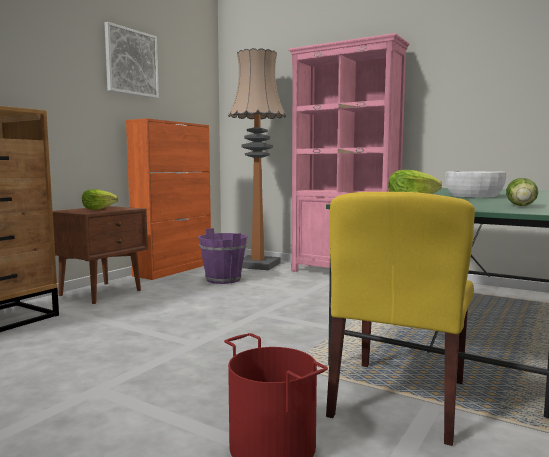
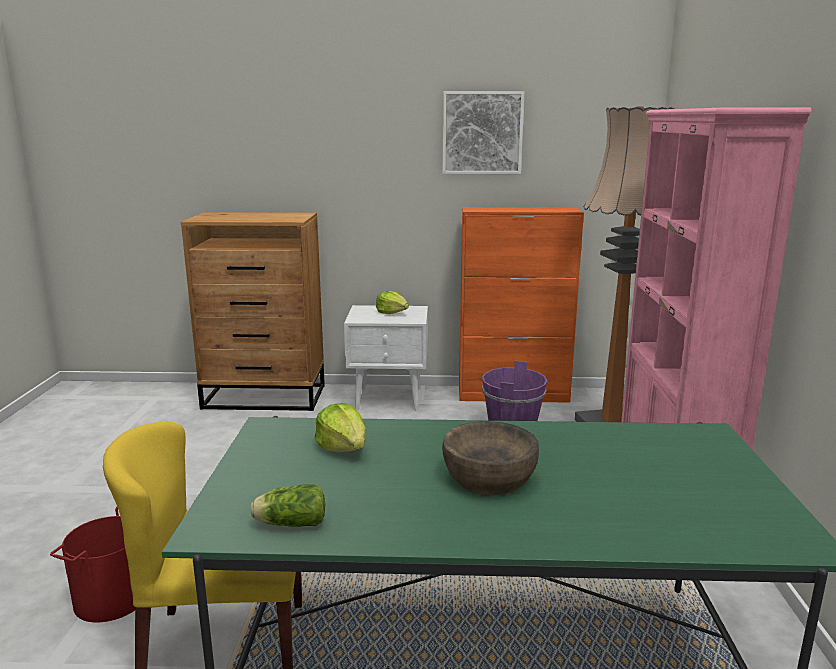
camera: 60 degrees right, 10 degrees up
(102, 292) = (390, 399): brown nightstand -> white nightstand
(473, 196) = (489, 477): white bowl -> brown bowl

